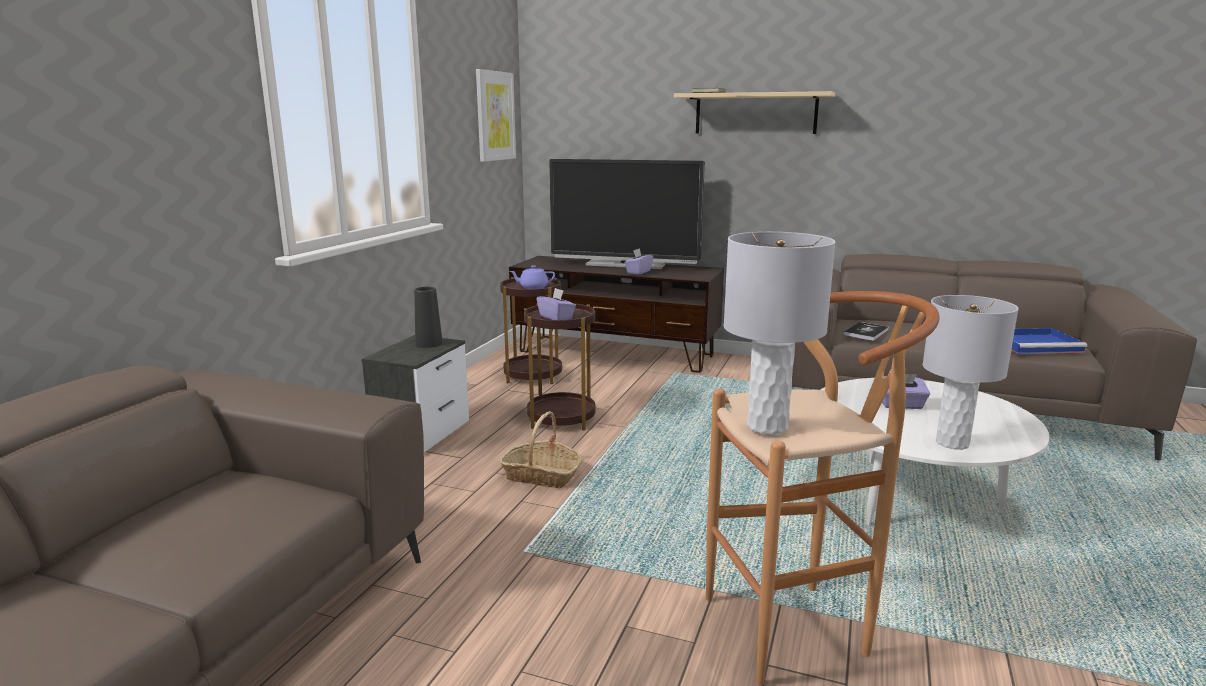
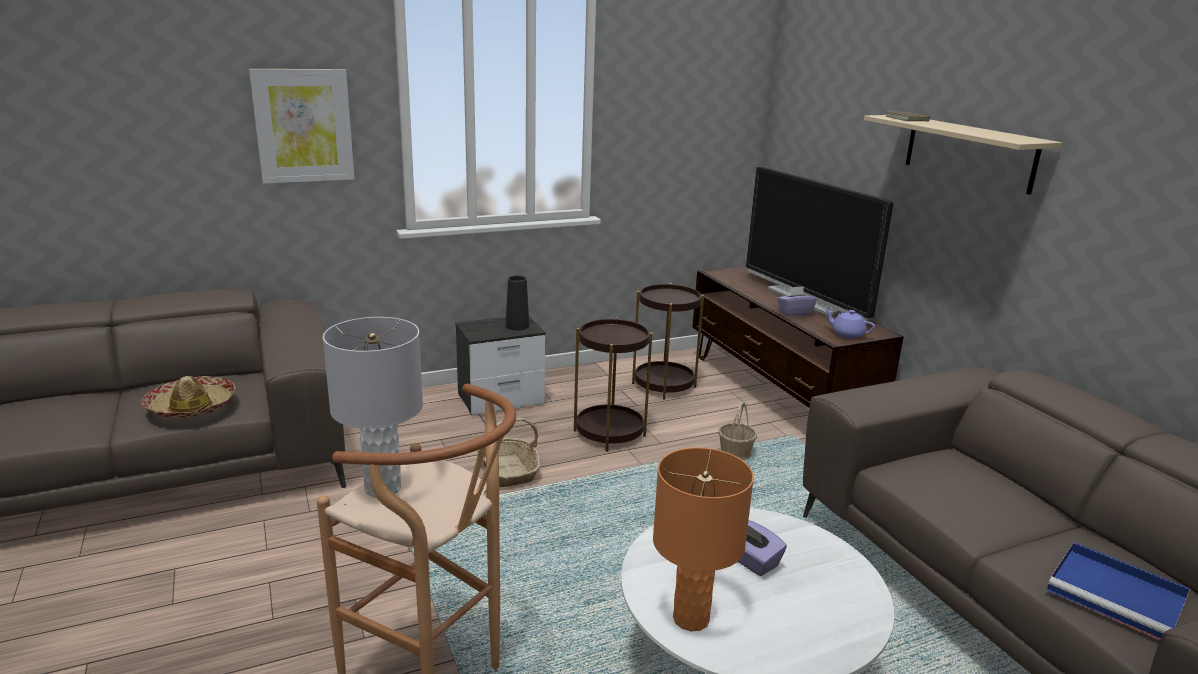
camera: 45 degrees right, 5 degrees up
(239, 524) = (191, 407): none -> hat
(495, 116) = (716, 114): picture -> picture (303, 126)
(533, 287) = (670, 299): purple teapot -> purple teapot (847, 334)
(556, 317) = (608, 336): purple tissue box -> none
(665, 395) = (735, 454): none -> basket
(866, 332) = (918, 474): book -> none
(952, 443) = (690, 618): grey table lamp -> orange table lamp

